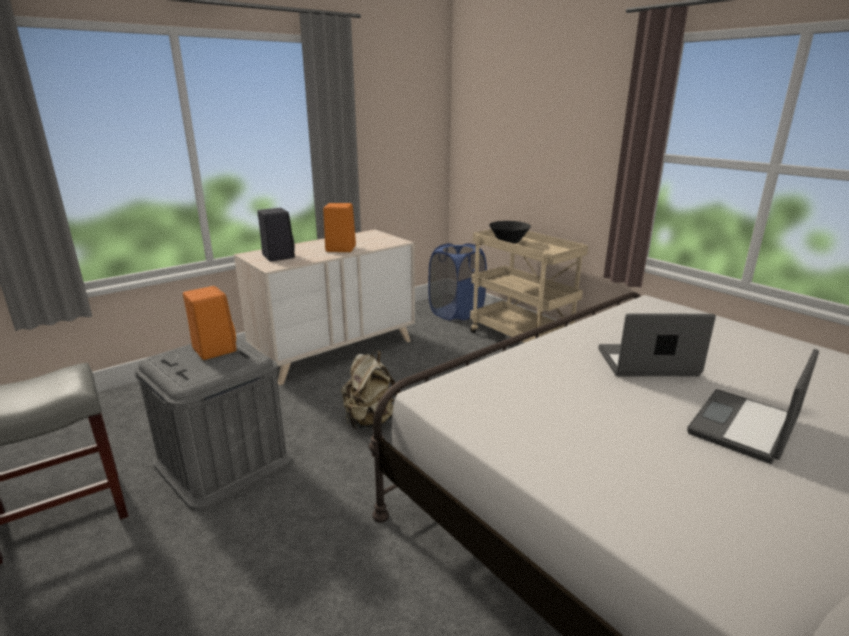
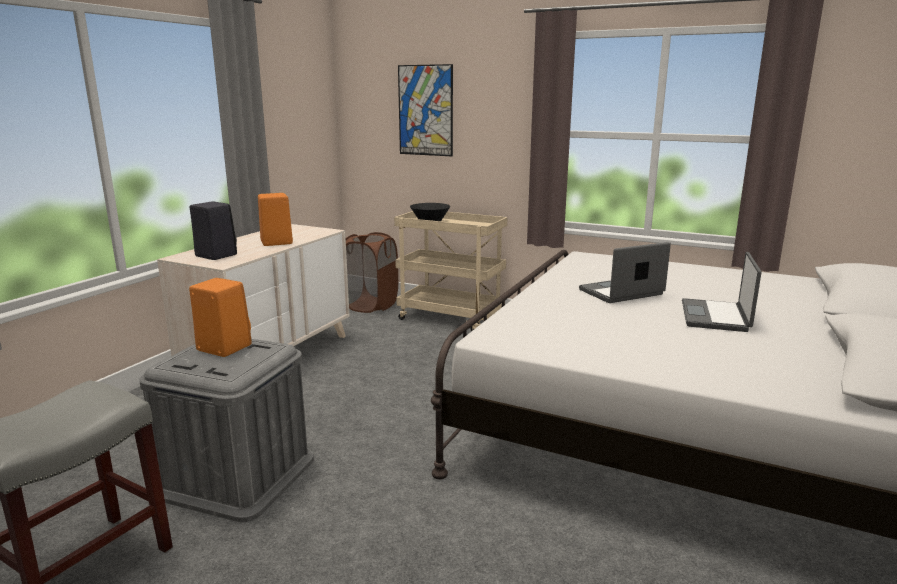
camera: 25 degrees left, 5 degrees down
(370, 421) = (364, 408): beige backpack -> none
(456, 312) = (371, 305): blue laundry basket -> brown laundry basket
(523, 124) = (425, 110): none -> picture

